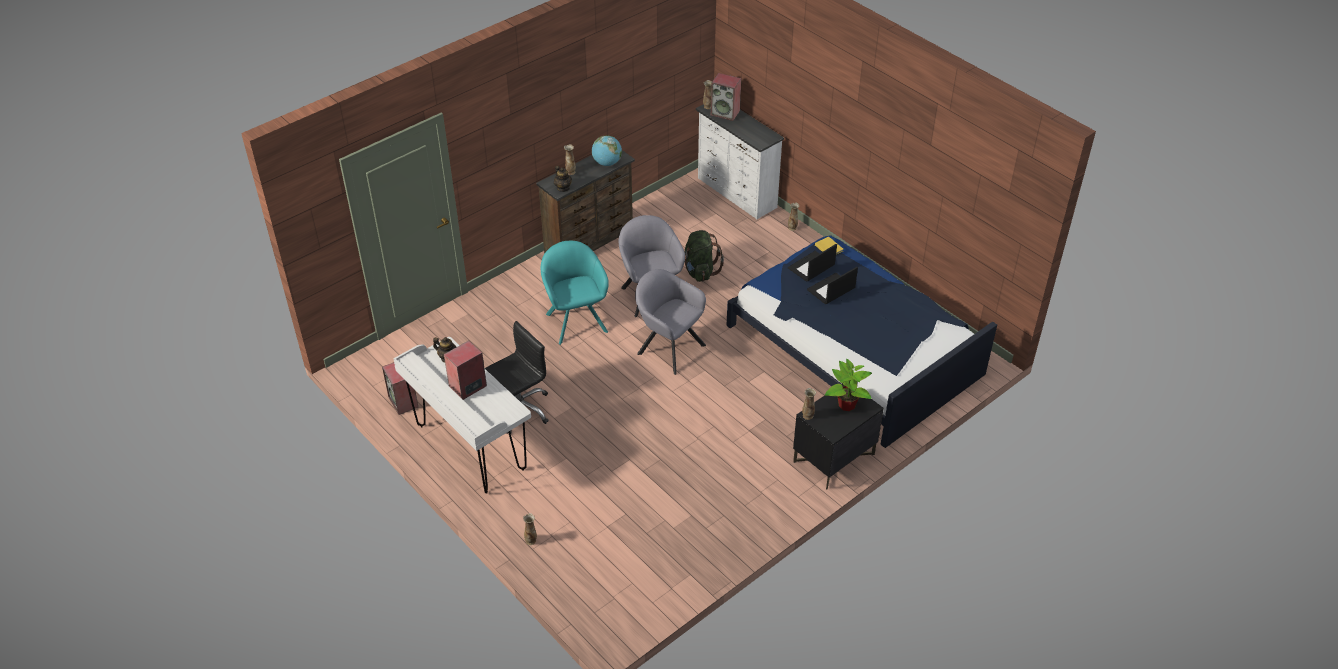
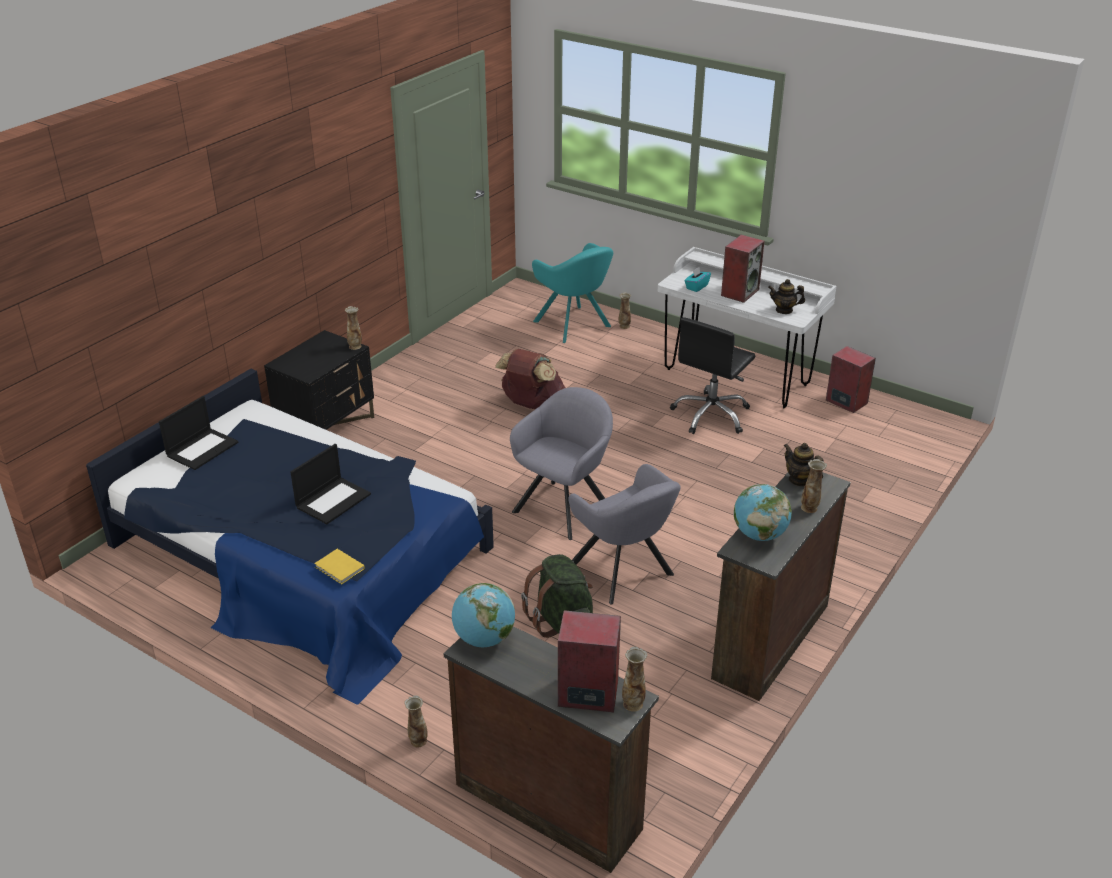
camera: 165 degrees right, 10 degrees down
(499, 401) = (696, 287): none -> turquoise tissue box
(576, 320) = (710, 518): turquoise armchair -> turquoise armchair (574, 326)
(658, 449) = (532, 405): none -> brown backpack
(668, 347) = (565, 506): grey armchair -> grey armchair turned 75 degrees counterclockwise
(736, 193) = (548, 804): white dresser -> brown dresser
(764, 139) = (484, 639): none -> globe
(811, 267) = (367, 530): laptop -> laptop (202, 449)
(846, 405) = (309, 361): potted plant -> none

